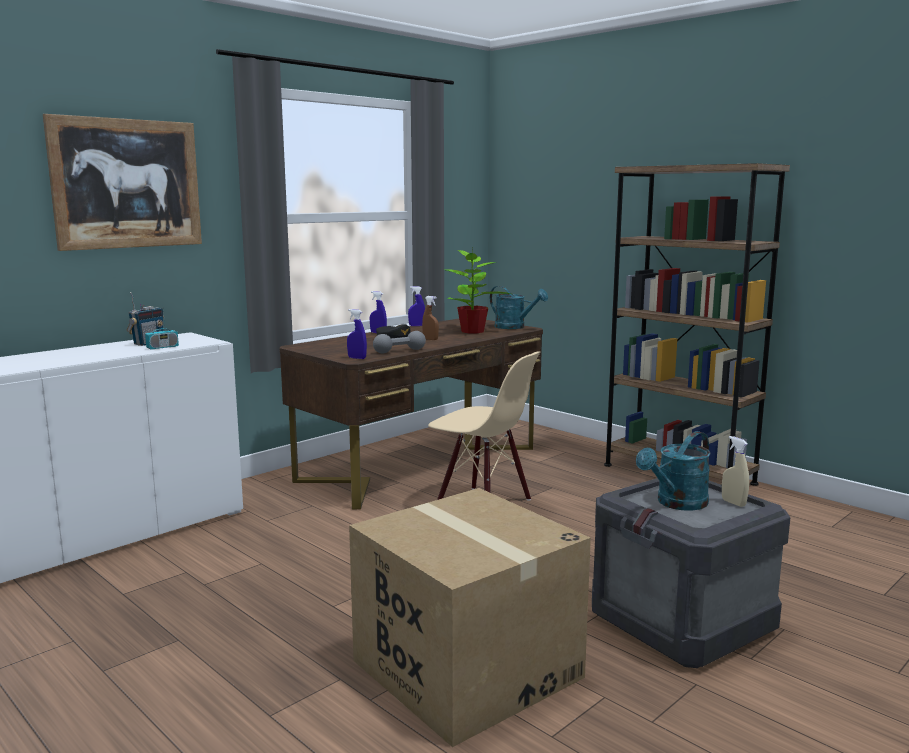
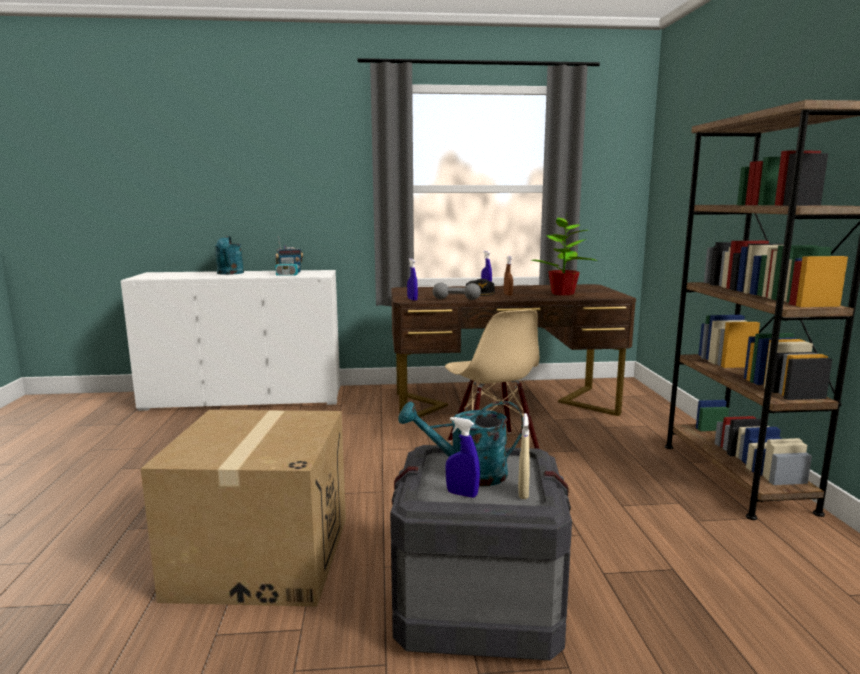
camera: 40 degrees right, 0 degrees up
(127, 184) = (294, 161): picture -> none
(416, 326) = (532, 285): blue spray bottle -> blue spray bottle (462, 494)
(515, 327) = (611, 295): turquoise watering can -> turquoise watering can (230, 273)

